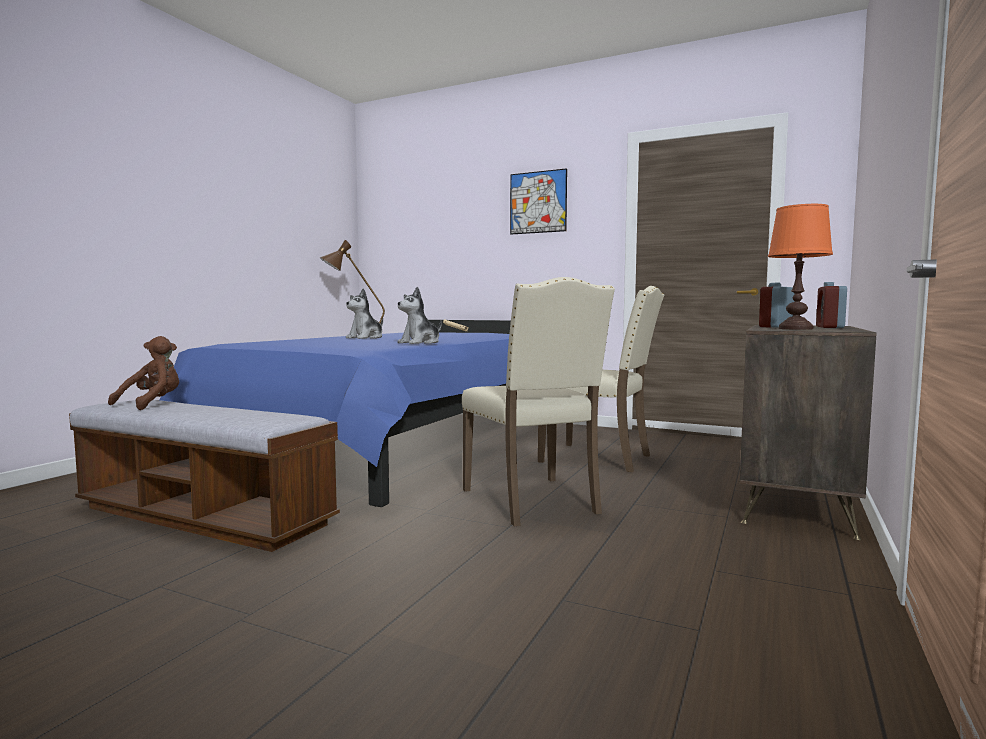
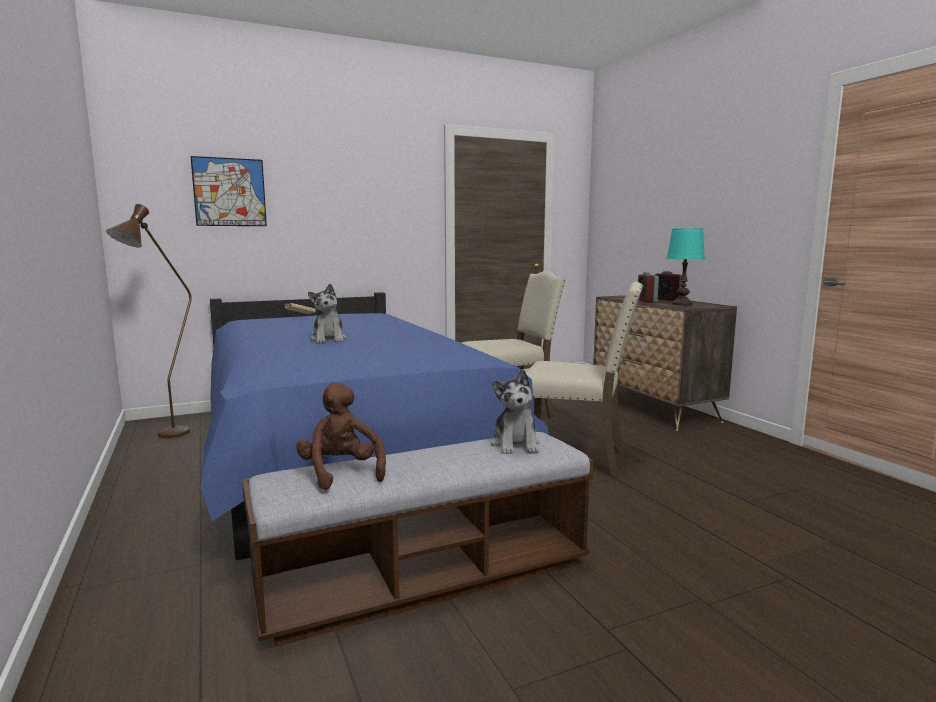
camera: 50 degrees left, 5 degrees up
(420, 343) = (438, 340): plush toy -> plush toy (515, 444)
(538, 202) = (362, 177): picture -> picture (229, 192)
(795, 329) = (682, 304): orange table lamp -> turquoise table lamp

